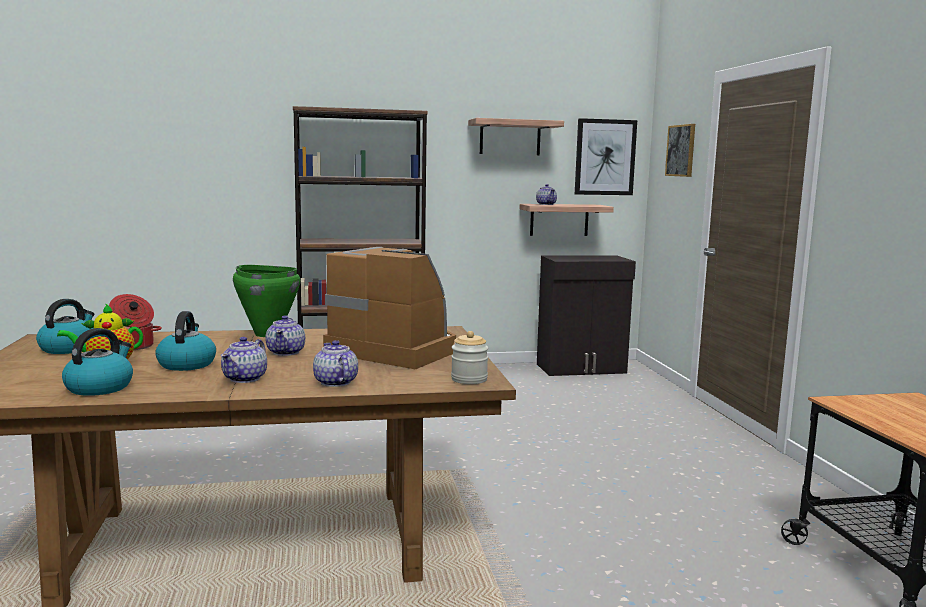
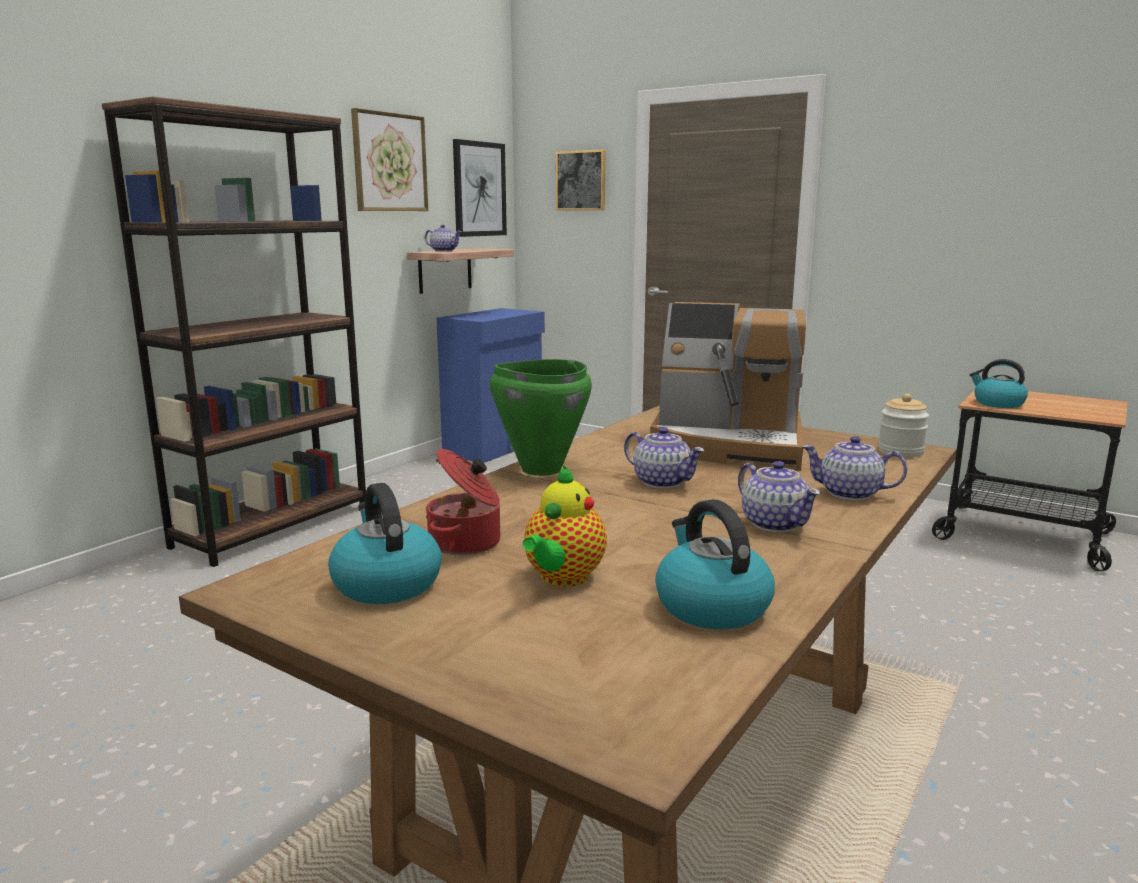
camera: 45 degrees left, 5 degrees up
(186, 364) = (643, 535): kettle -> kettle (997, 403)
(394, 350) = (729, 445): coffee machine -> coffee machine turned 150 degrees counterclockwise
(510, 138) = (390, 162): shelf -> picture
(582, 369) = (495, 447): black cabinet -> blue cabinet

